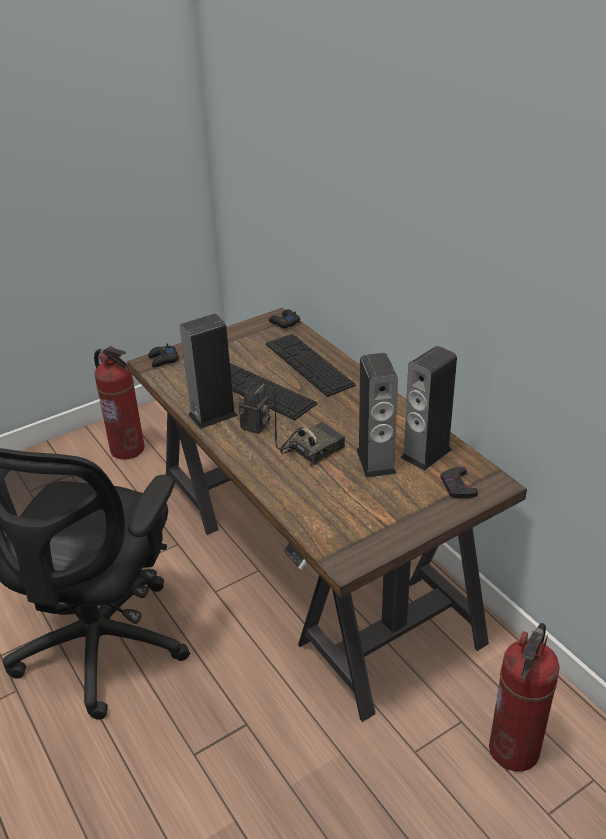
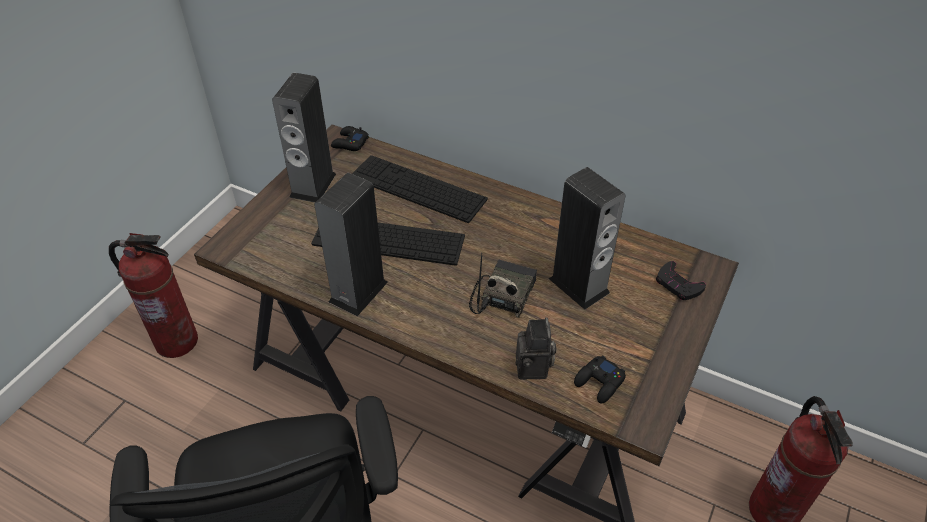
camera: 30 degrees left, 10 degrees up
(163, 360) = (240, 237): black game controller -> black game controller (599, 382)
(256, 427) = (420, 289): camera -> camera (534, 369)
(426, 453) = (619, 257): speaker -> speaker (313, 185)

